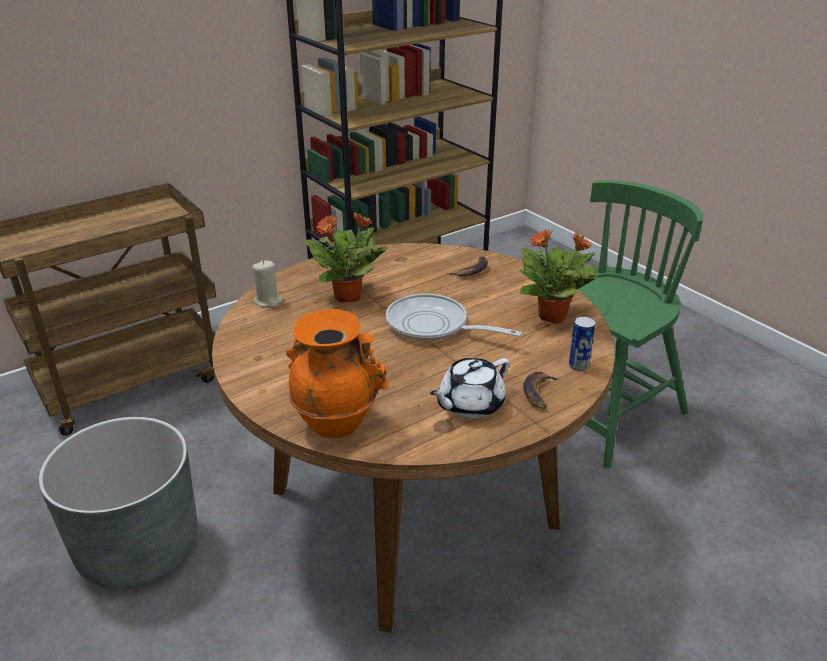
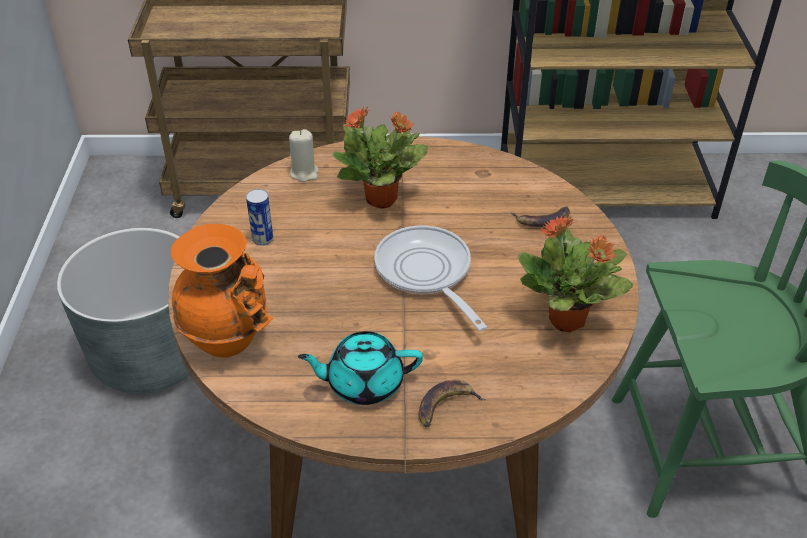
camera: 35 degrees right, 10 degrees up
(470, 405) = (363, 383): white teapot -> turquoise teapot
(578, 365) = (524, 395): can -> can (262, 239)

